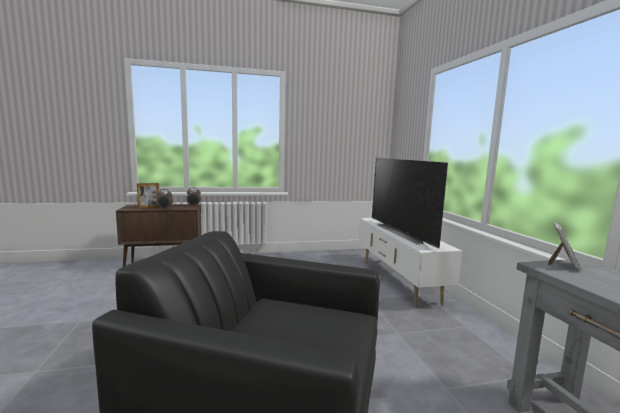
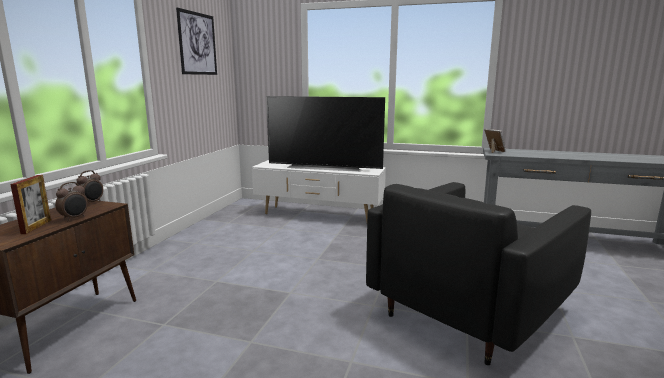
camera: 60 degrees left, 5 degrees up
(342, 115) = (197, 43): none -> picture

